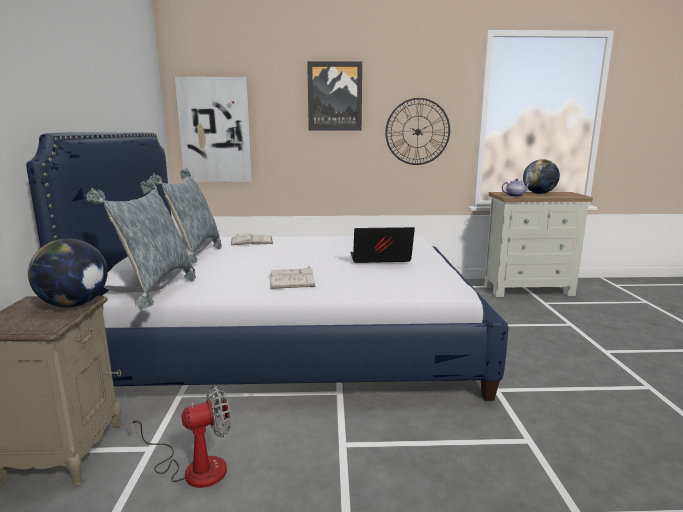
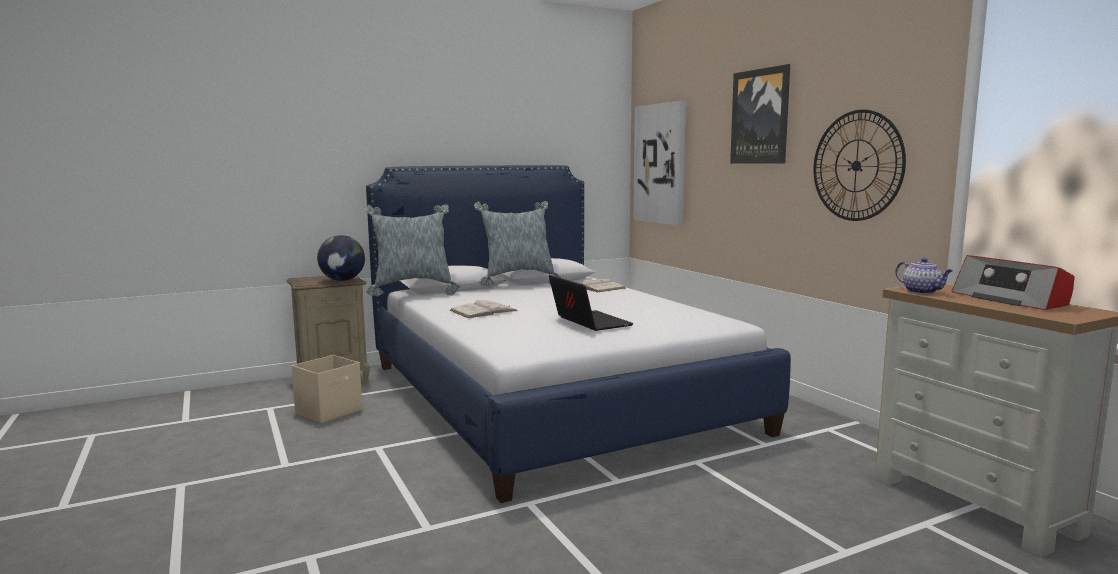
camera: 65 degrees right, 5 degrees down
(193, 467) = (330, 411): fan -> beige storage box
(539, 193) = (1010, 299): globe -> radio

